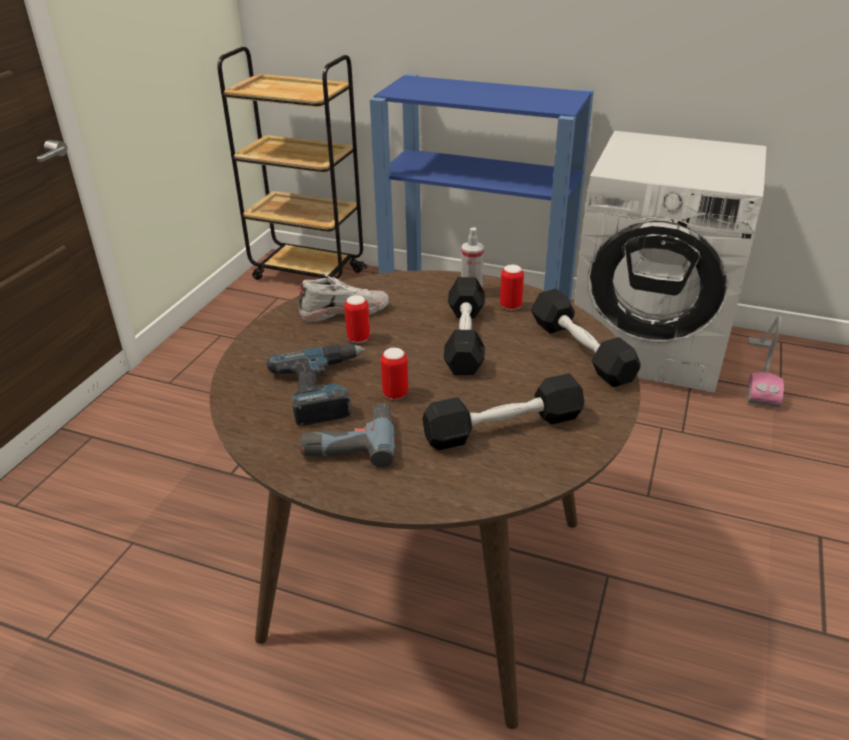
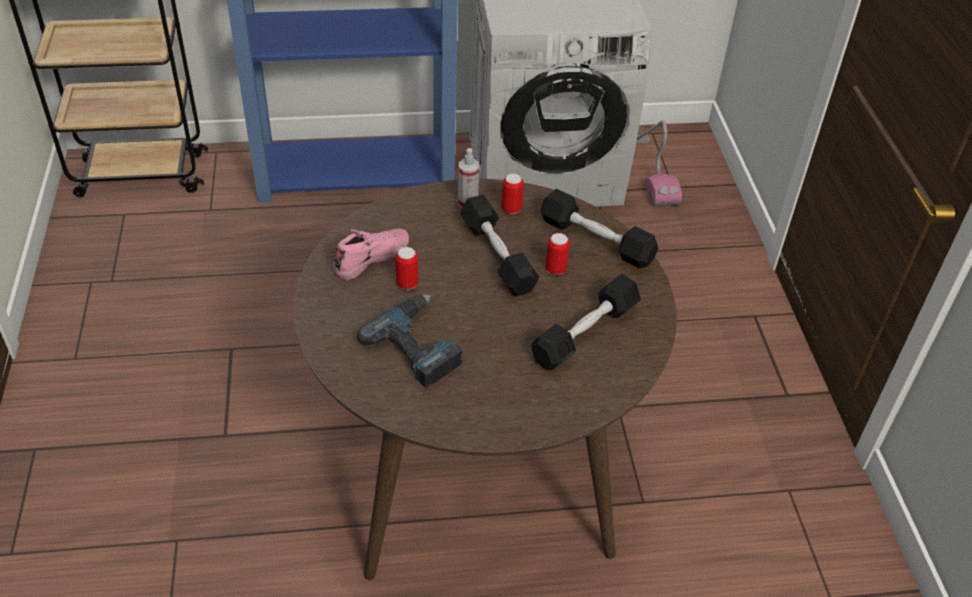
camera: 30 degrees left, 10 degrees up
(344, 311) = (371, 257): white shoe -> pink shoe
(350, 441) = (478, 386): power drill -> none
(395, 394) = (481, 330): can -> can (555, 269)

